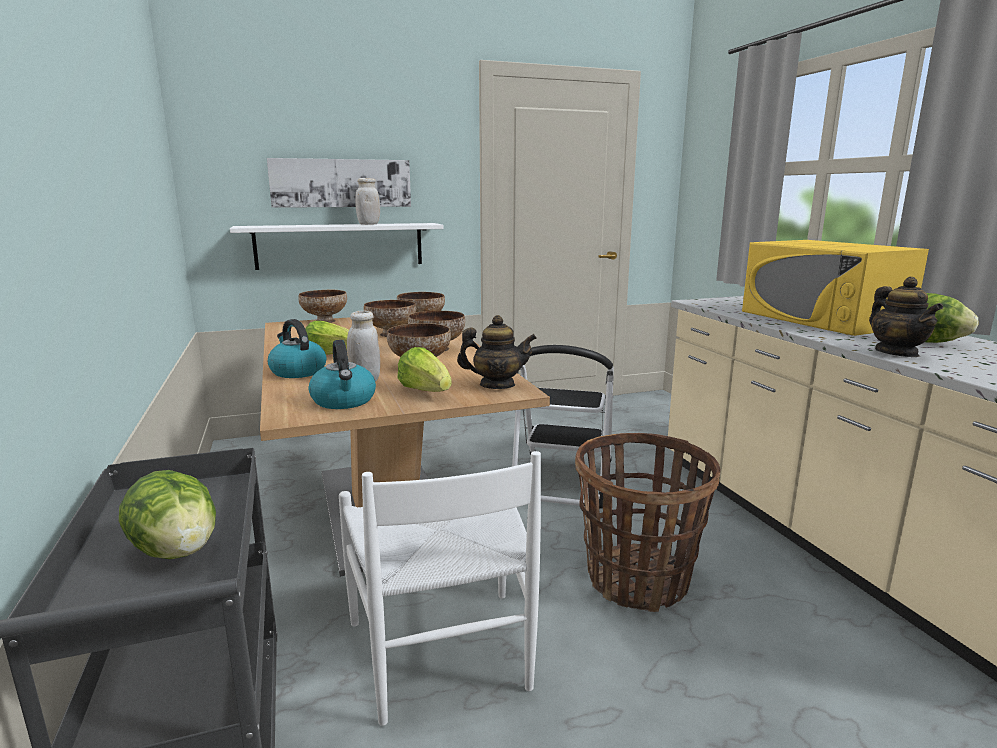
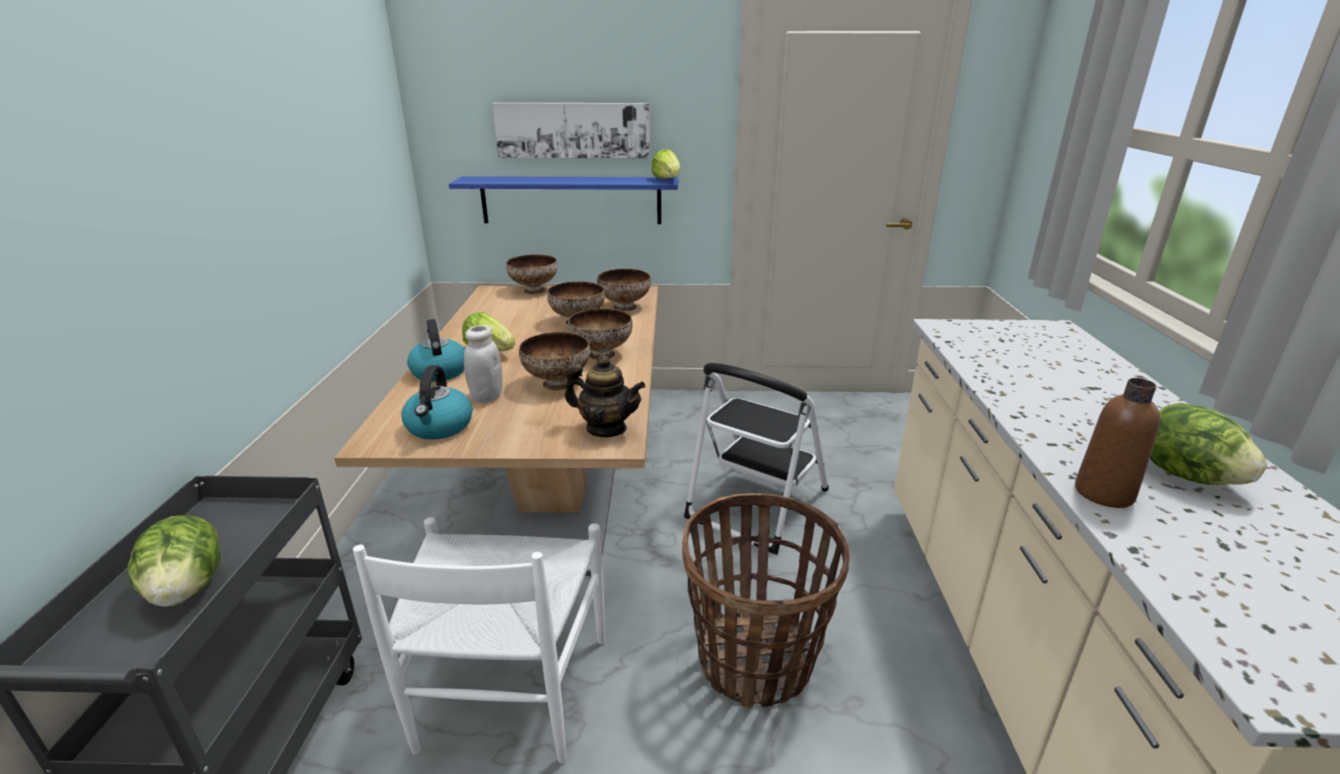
camera: 20 degrees right, 10 degrees up
(340, 245) = (571, 200): white shelf -> blue shelf
(368, 224) = (597, 179): white jar -> none
(426, 391) = (527, 426): lettuce -> lettuce (667, 180)
(822, 319) = (1083, 391): yellow microwave -> none
(896, 353) = (1103, 493): teapot -> brown bottle

